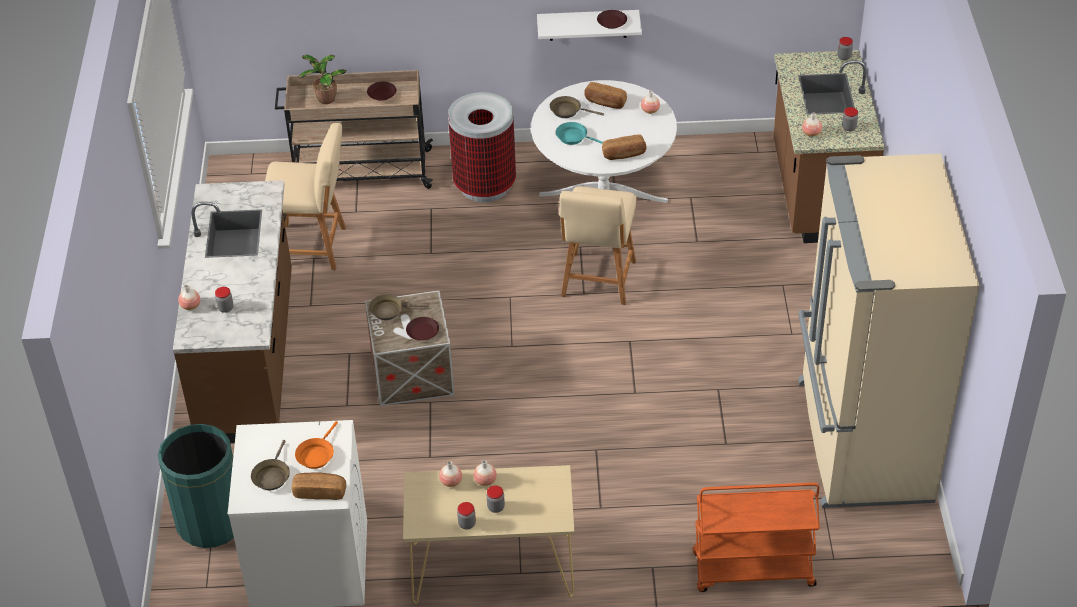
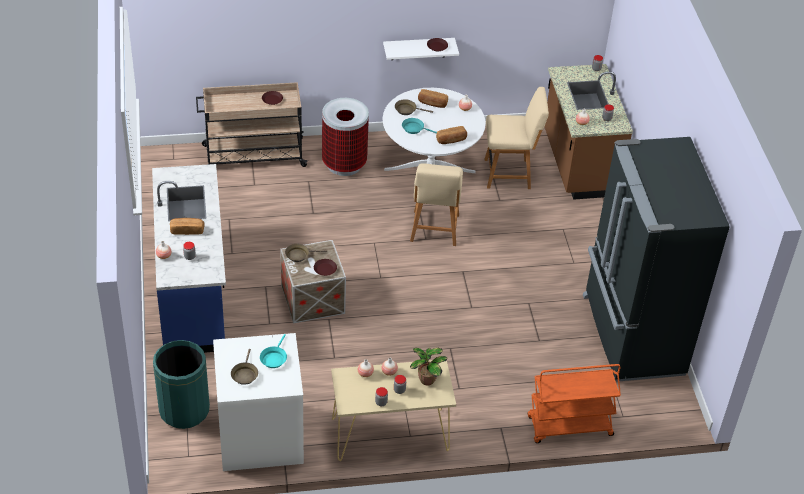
camera: 10 degrees left, 0 degrees up
(249, 357) = (193, 292): brown counter -> blue counter
(313, 247) = (227, 211): beige chair -> beige chair (509, 174)
(316, 455) = (274, 358): orange frying pan -> turquoise frying pan
(320, 492) = (280, 384): bread -> bread (187, 230)
(325, 99) = (231, 104): potted plant -> potted plant (426, 380)
(861, 441) = (631, 335): beige fridge -> black fridge

